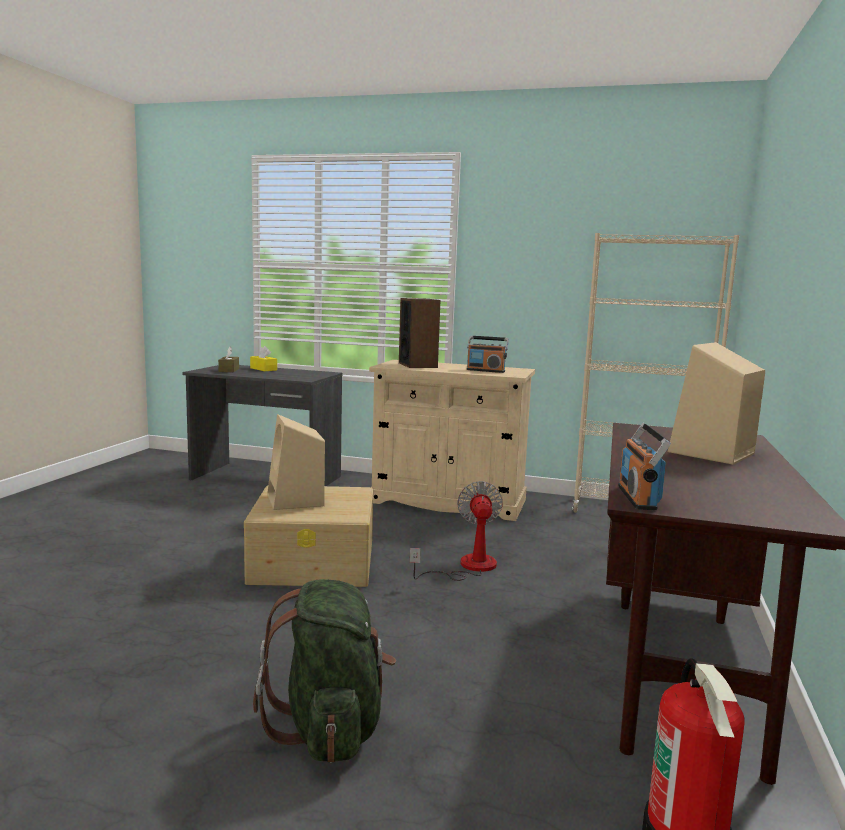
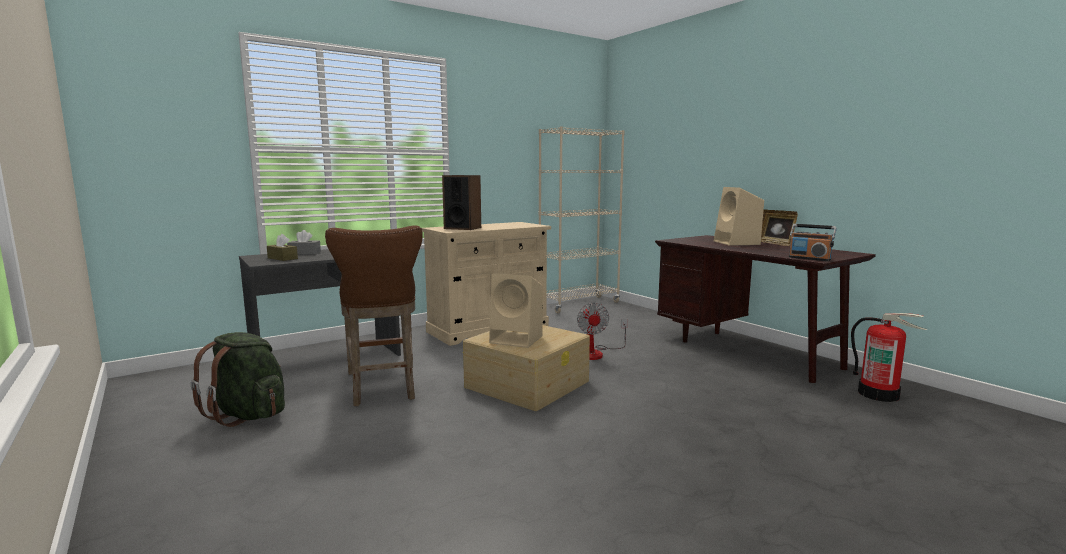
camera: 50 degrees left, 0 degrees up
(227, 514) = (382, 387): none -> brown stool
(263, 369) = (304, 253): yellow tissue box -> grey tissue box
(330, 727) = (752, 431): green backpack -> green backpack (248, 415)
(467, 567) = (596, 353): fan -> fan turned 135 degrees counterclockwise
(485, 371) = (512, 225): radio -> none
(780, 471) = (775, 243): none -> picture frame

